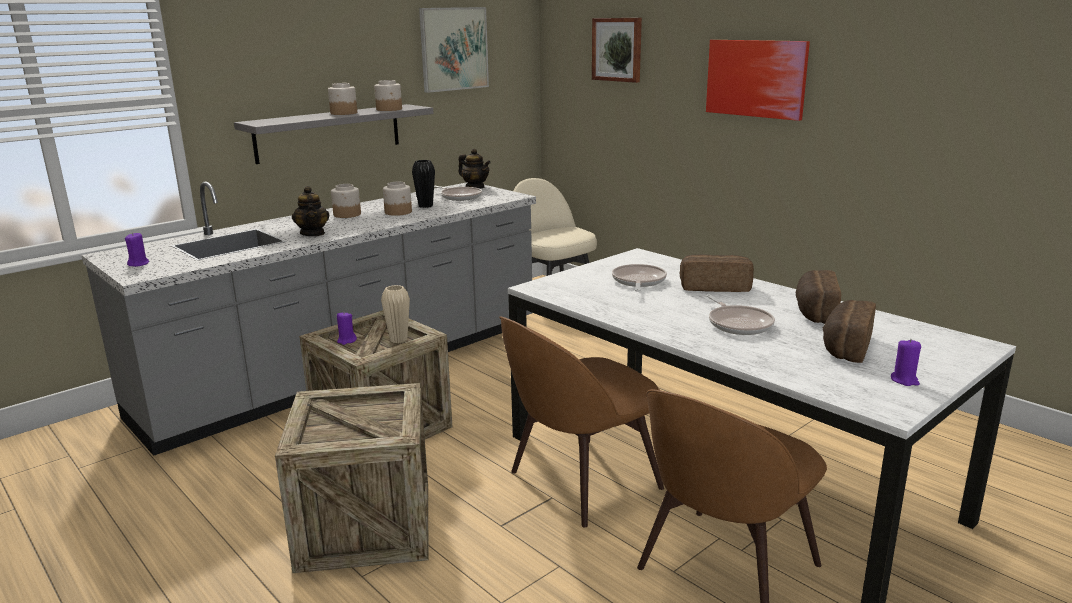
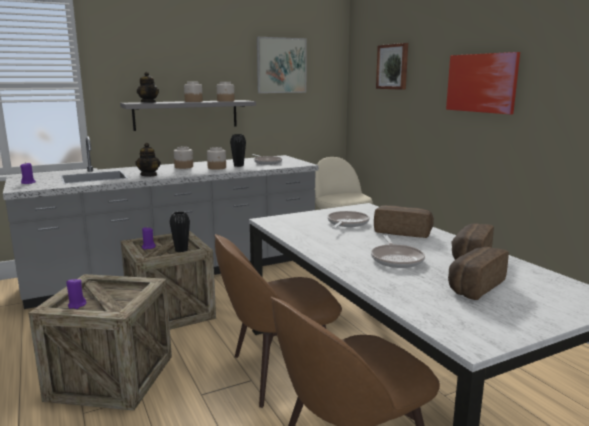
camera: 15 degrees right, 5 degrees down
(398, 340) = (181, 250): beige vase -> black vase
(475, 187) = (284, 158): teapot -> teapot (148, 102)
(904, 380) = (507, 320): purple candle -> purple candle (77, 305)

